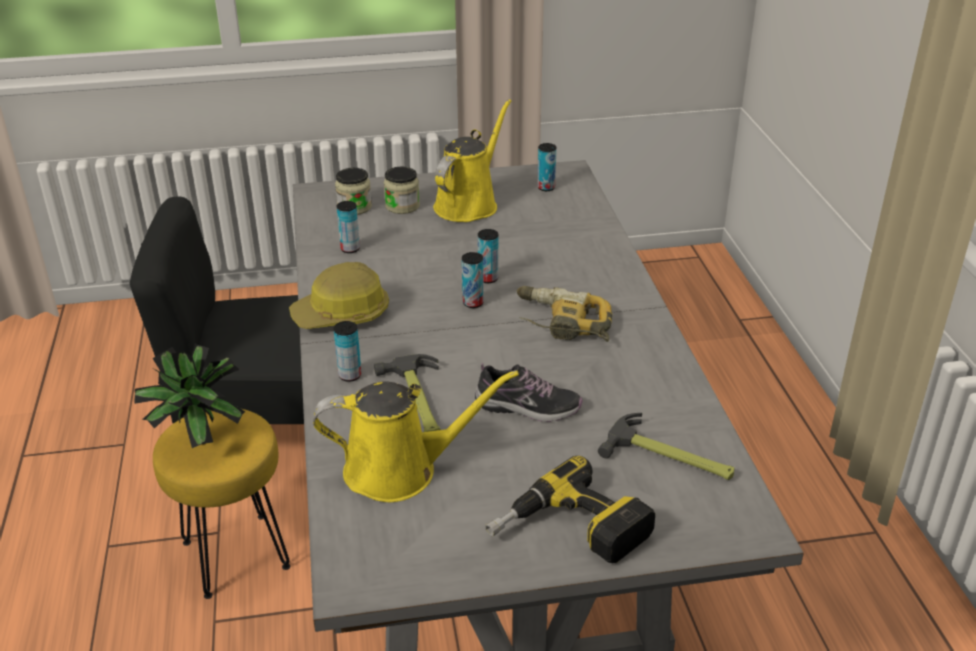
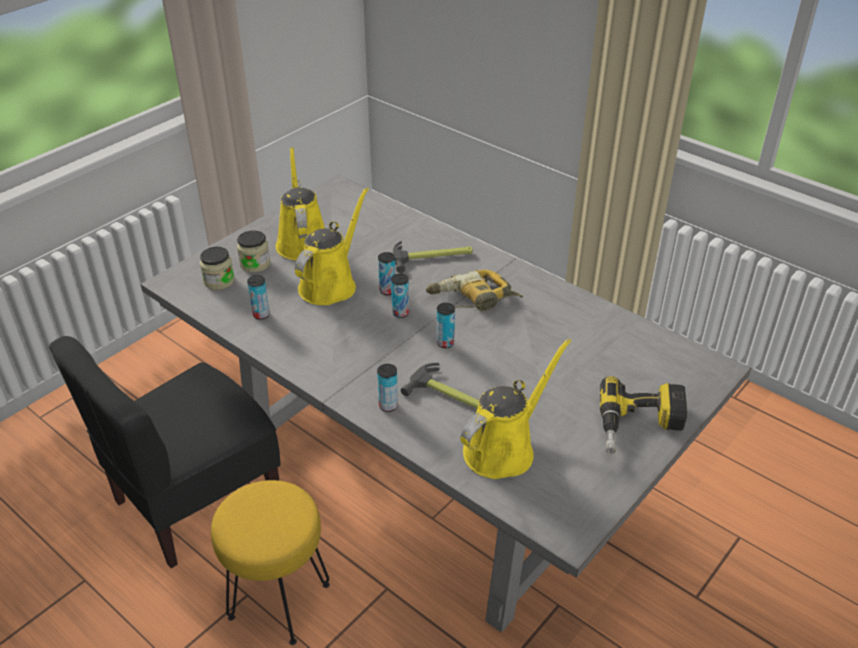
camera: 40 degrees left, 5 degrees up
(196, 440) = (251, 525): potted plant -> none
(342, 315) = (324, 366): hard hat -> none
(444, 250) = (330, 284): none -> yellow watering can
(527, 407) = (523, 365): shoe -> none
(546, 188) = (339, 206): can -> can (445, 343)
(670, 457) = (633, 351): hammer -> hammer (433, 257)

